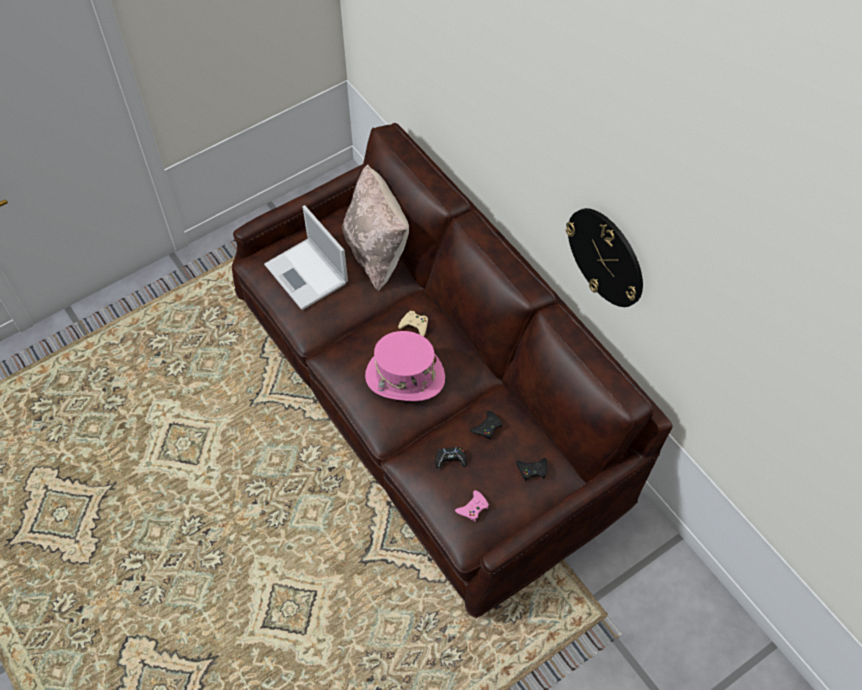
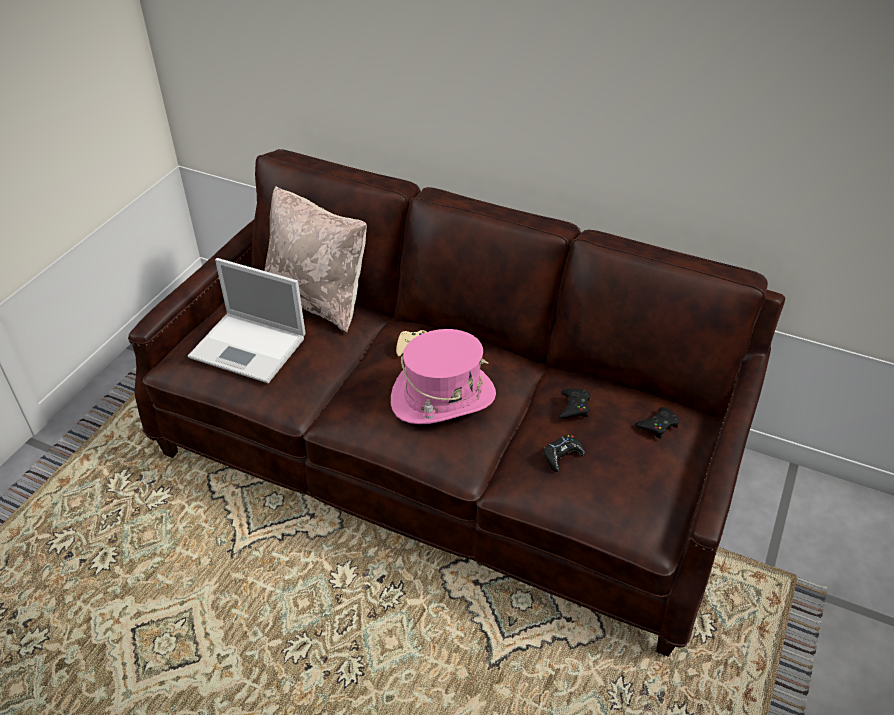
camera: 30 degrees left, 15 degrees down
(473, 508) = (629, 493): pink game controller -> none
(606, 257) = (640, 125): wall clock -> none

